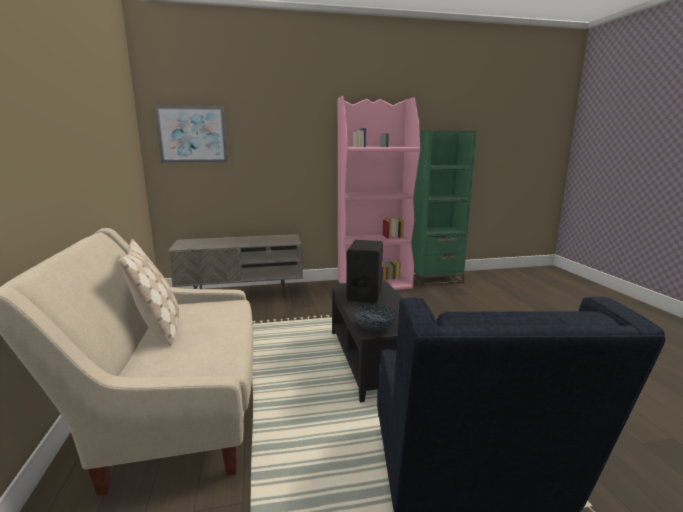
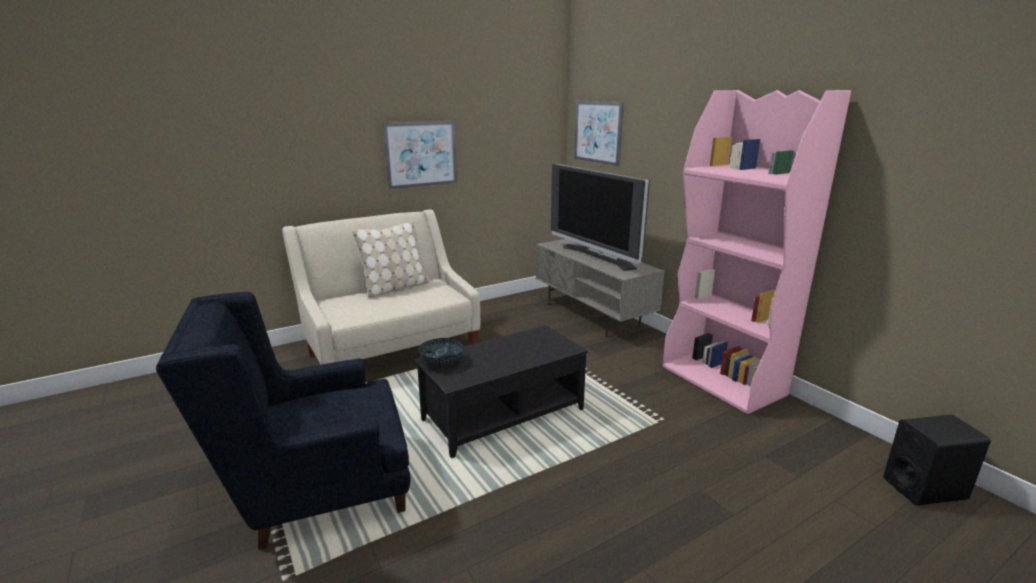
camera: 70 degrees right, 5 degrees up
(76, 155) = (421, 154): none -> picture
(242, 241) = (598, 257): none -> television
(364, 294) = (528, 345): black speaker -> black speaker (924, 488)
(436, 279) = (826, 432): green bookcase -> none

